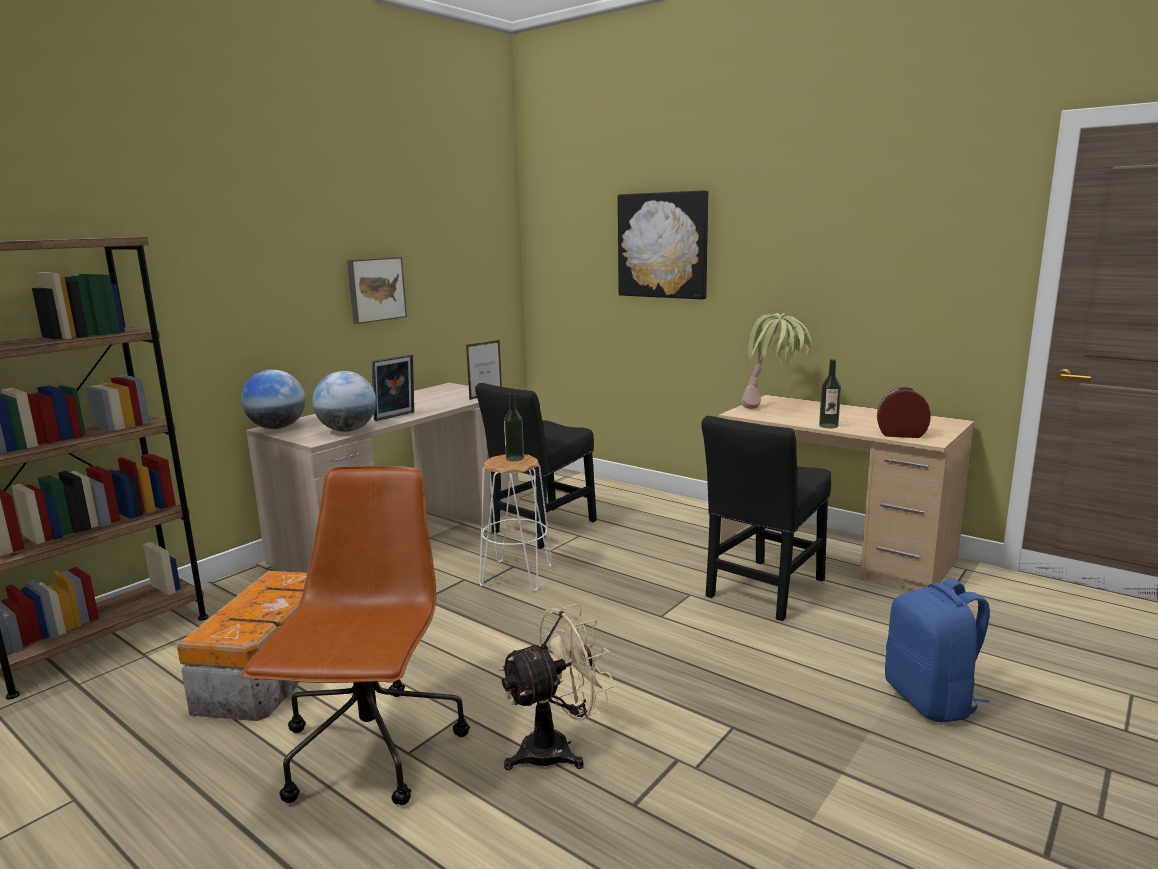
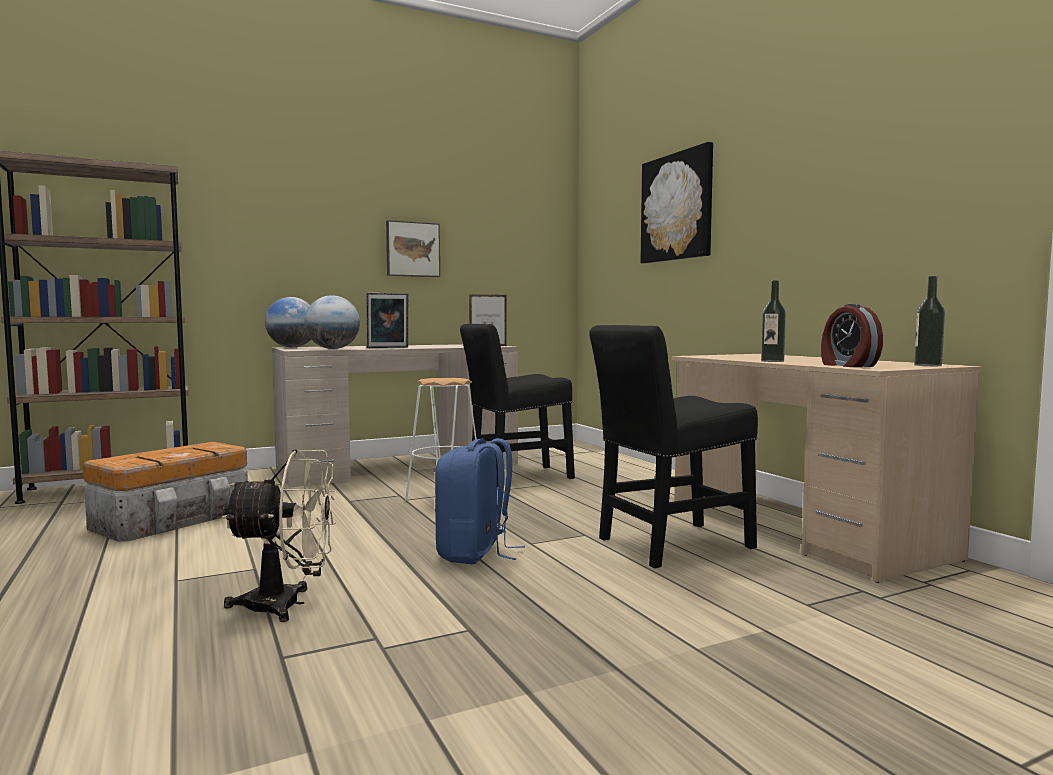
camera: 25 degrees right, 10 degrees down
(371, 751) = (154, 573): brown office chair -> none
(515, 458) = (449, 378): bottle -> bottle (927, 365)
(773, 408) = (741, 356): potted plant -> none
(901, 434) = (847, 365): alarm clock -> alarm clock turned 150 degrees counterclockwise
(931, 700) = (741, 664): blue backpack -> blue backpack (475, 553)

